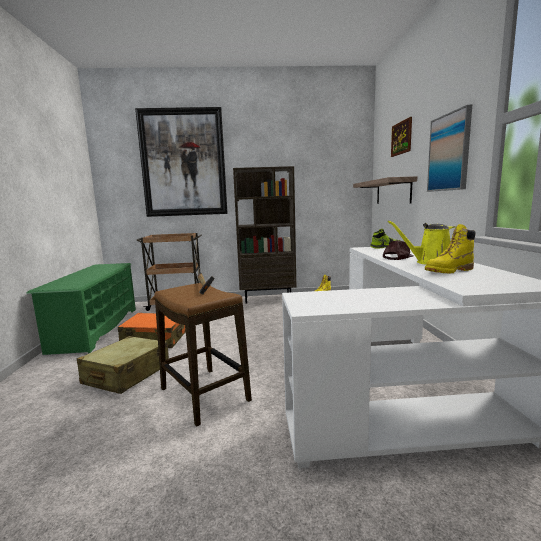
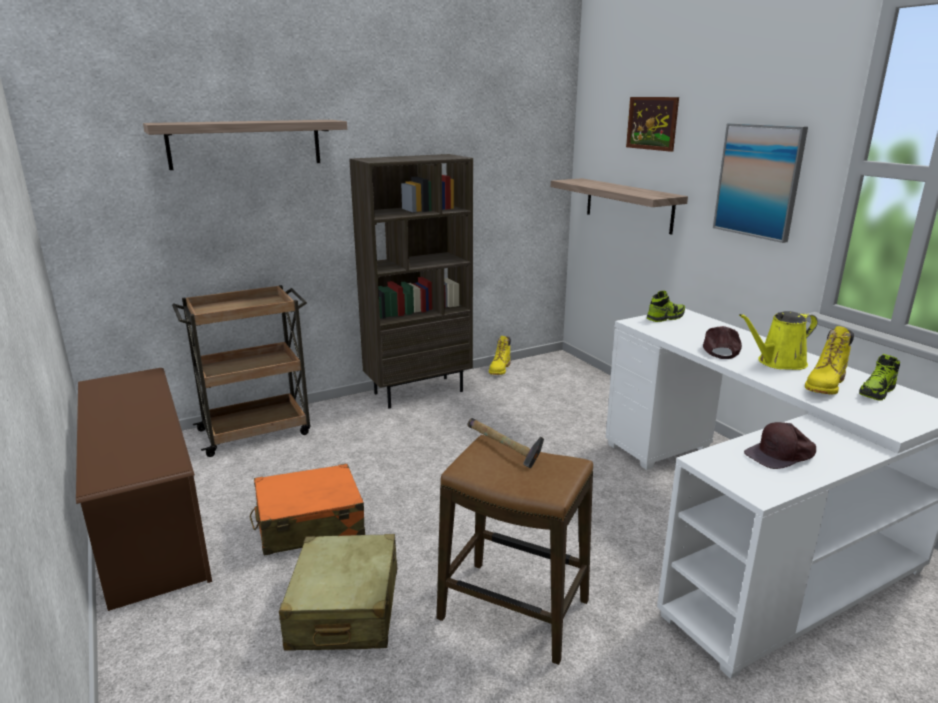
camera: 25 degrees left, 10 degrees up
(96, 328) = (149, 522): green shoe rack -> brown shoe rack
(183, 163) = (245, 144): picture -> shelf
(358, 298) = (781, 455): none -> brown cap
(490, 276) = (877, 392): none -> shoe

